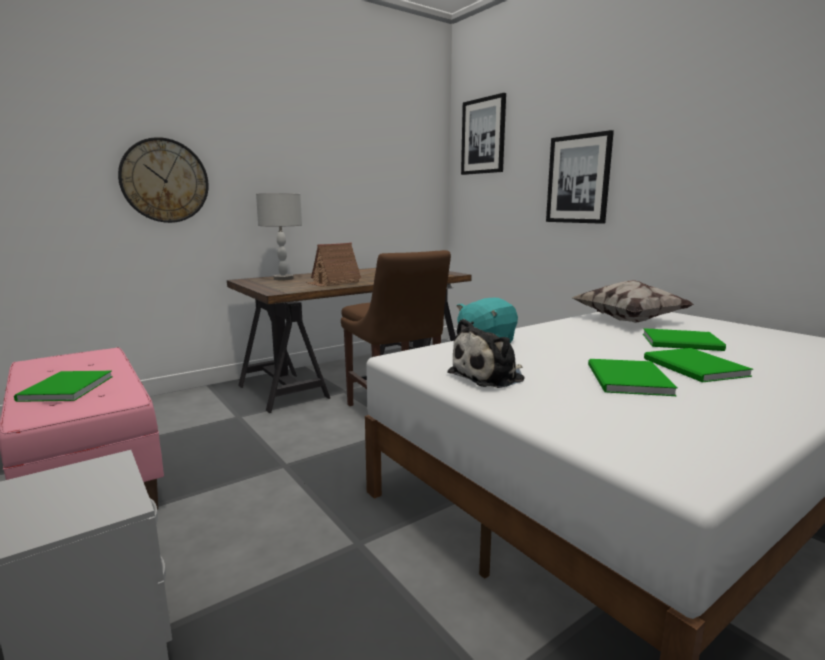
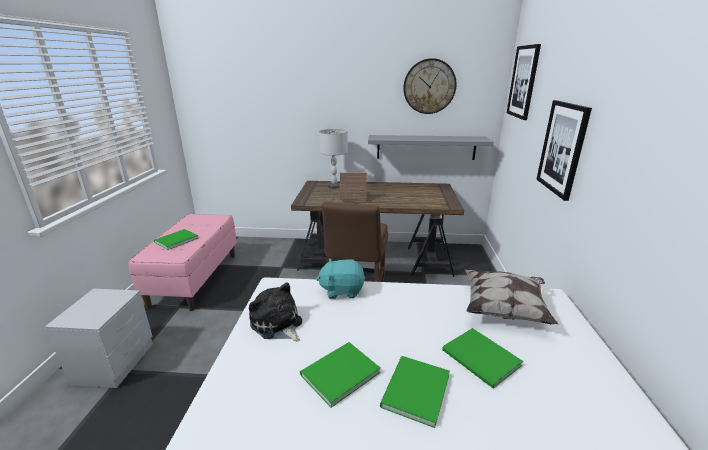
camera: 40 degrees right, 10 degrees up
(164, 181) = (275, 119): wall clock -> wall clock (429, 86)
(379, 220) = (426, 147): none -> grey shelf
(490, 376) = (277, 324): plush toy -> plush toy turned 45 degrees clockwise

